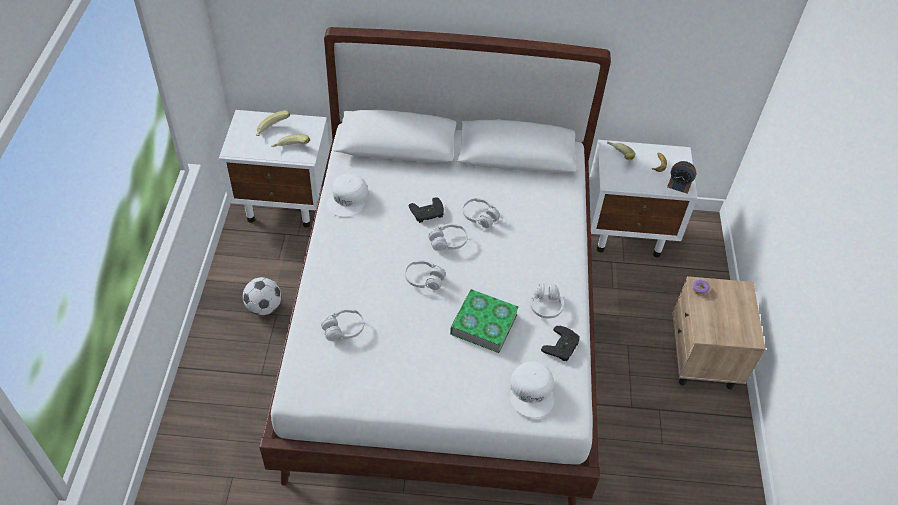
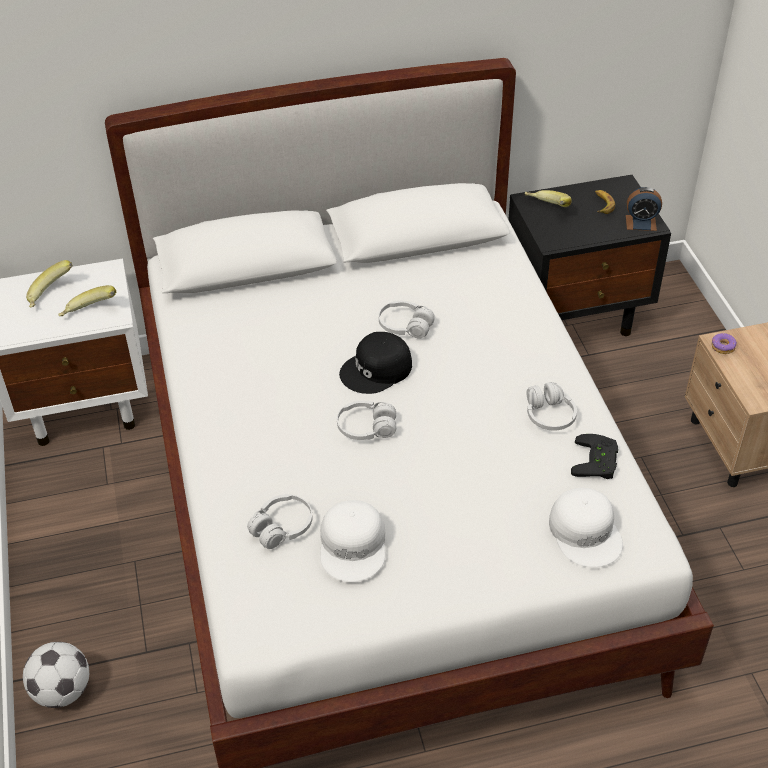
camera: 15 degrees left, 5 degrees down
(264, 307) = (112, 556): football -> football (62, 691)
(348, 199) = (209, 353): white cap -> white cap (354, 546)
(427, 213) = (330, 341): black game controller -> none
(448, 242) = (377, 370): white headphones -> black cap
(484, 324) = (477, 463): book -> none
(628, 232) = (577, 315): white nightstand -> black nightstand

